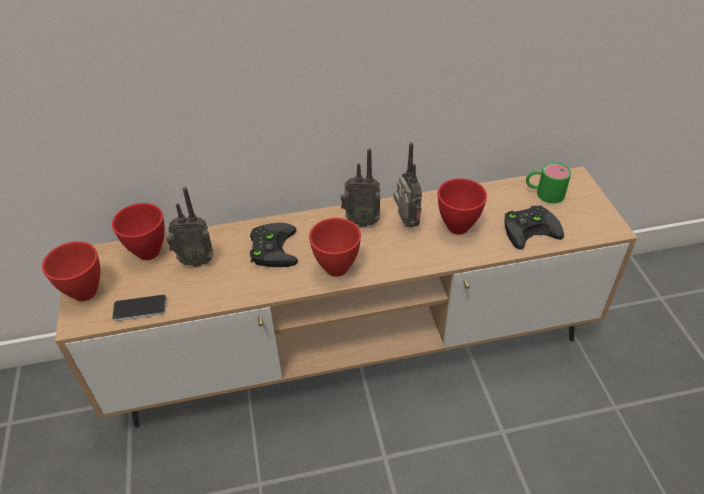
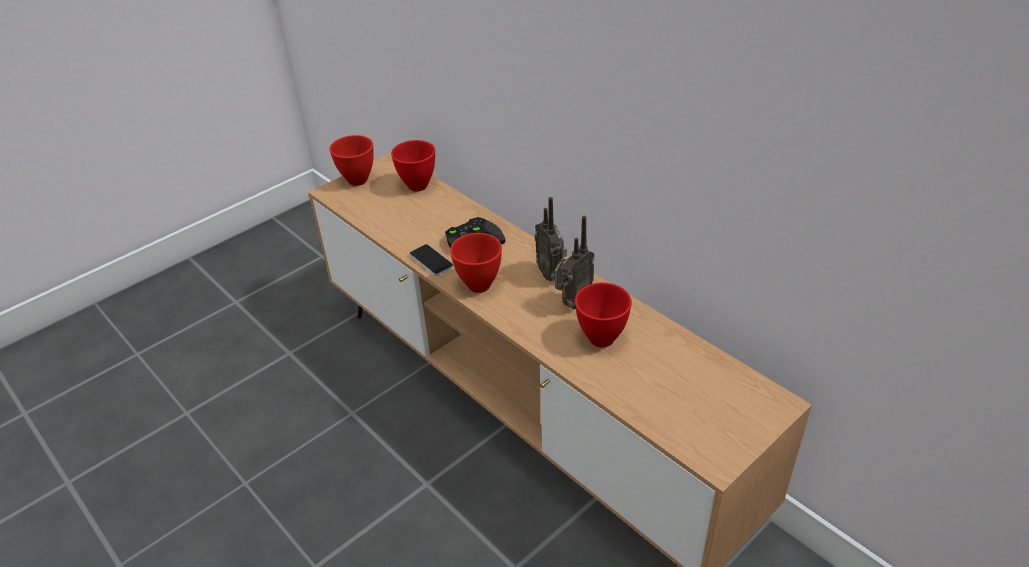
camera: 60 degrees right, 5 degrees down
(140, 308) = (360, 210): phone -> phone (431, 260)
(195, 260) = (427, 210): radio -> none
(531, 228) = (651, 393): black game controller -> none
(543, 193) = (721, 385): green mug -> none

